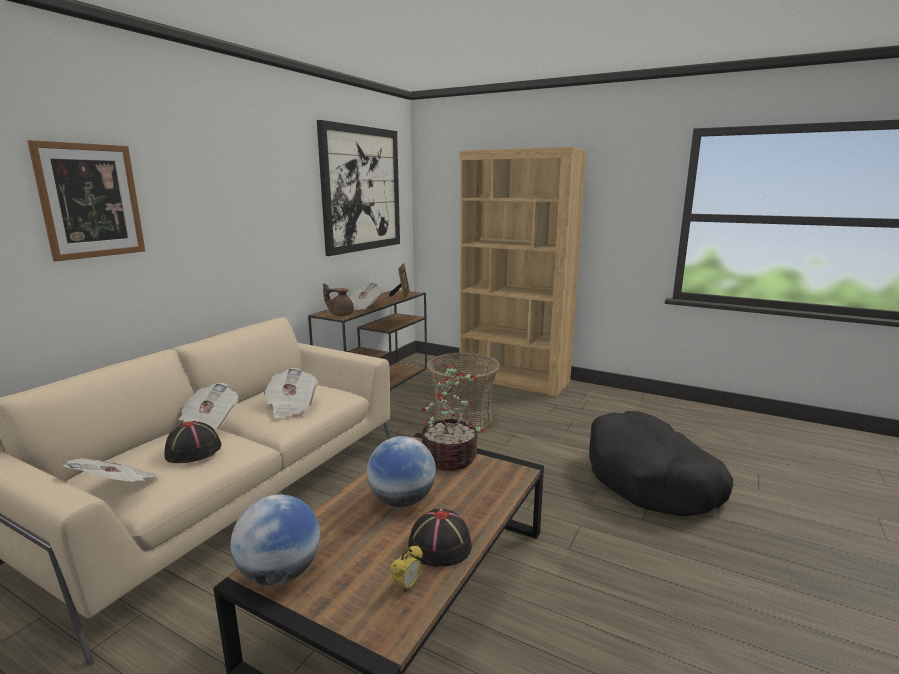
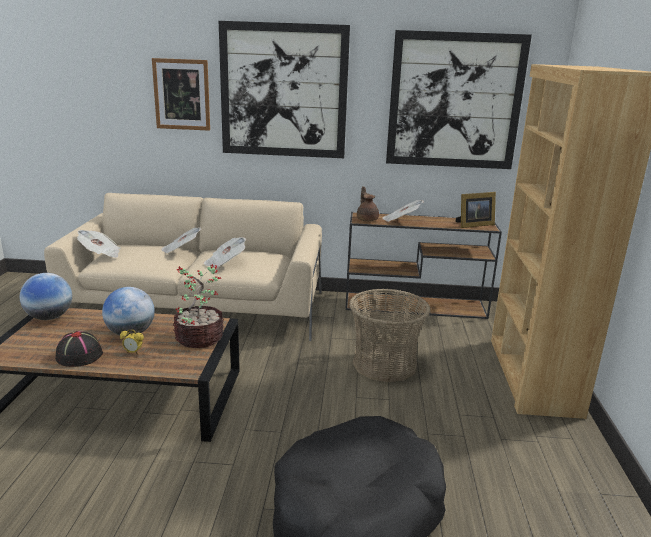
camera: 65 degrees right, 5 degrees up
(194, 450) = (145, 256): black hat -> none
(228, 188) = (284, 91): none -> picture
(407, 585) = (38, 353): alarm clock -> alarm clock (133, 352)

